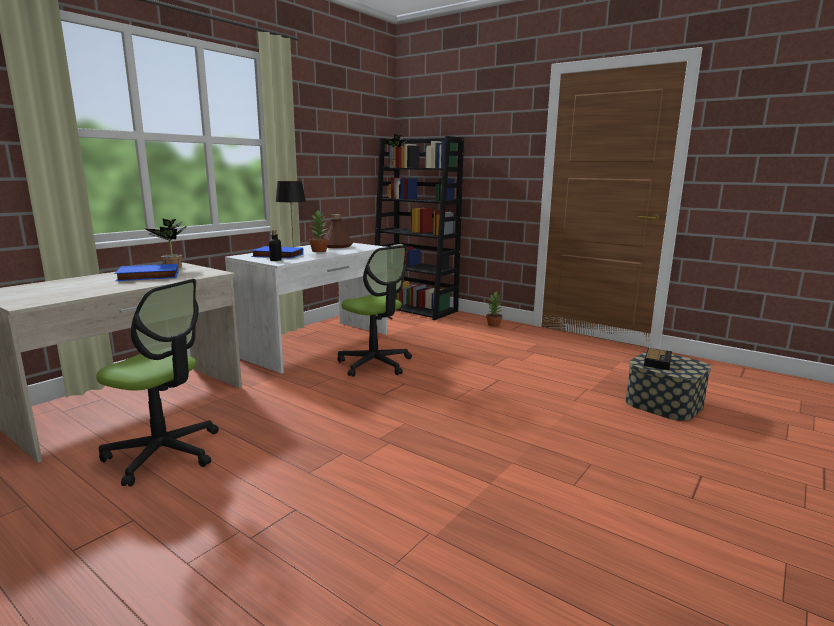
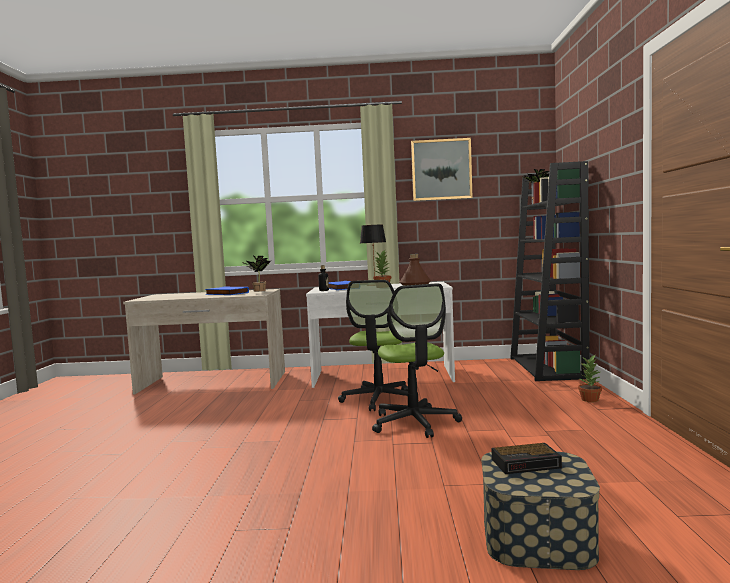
camera: 55 degrees right, 10 degrees down
(164, 453) = (163, 407): office chair -> office chair (414, 423)
(322, 123) = (441, 170): none -> picture

